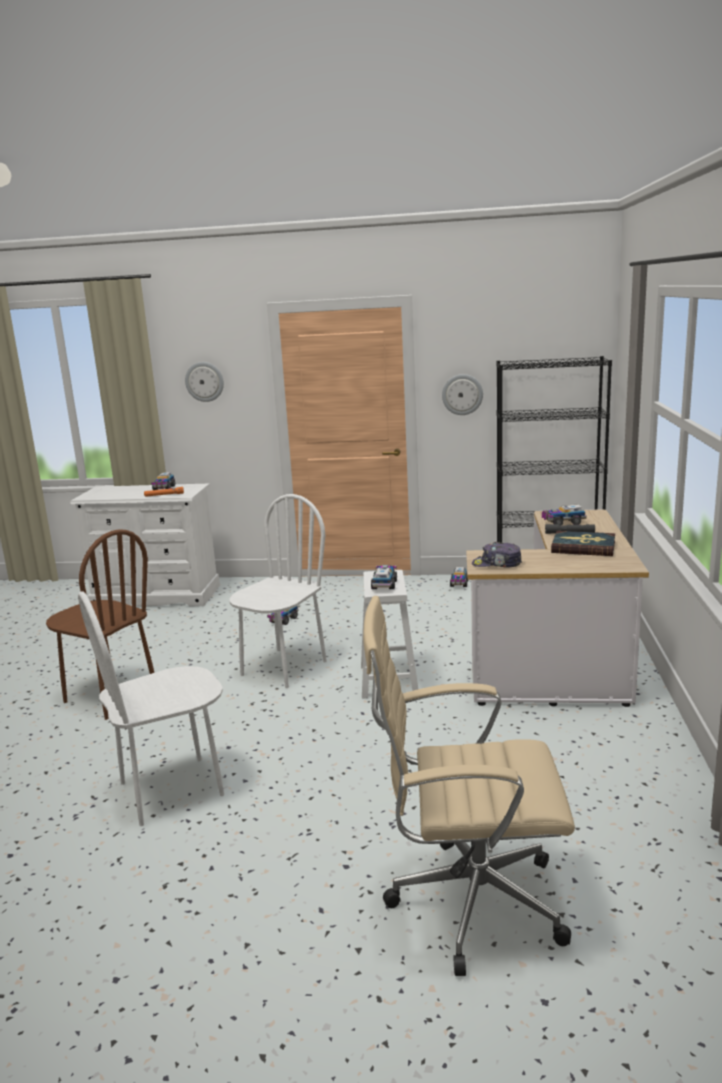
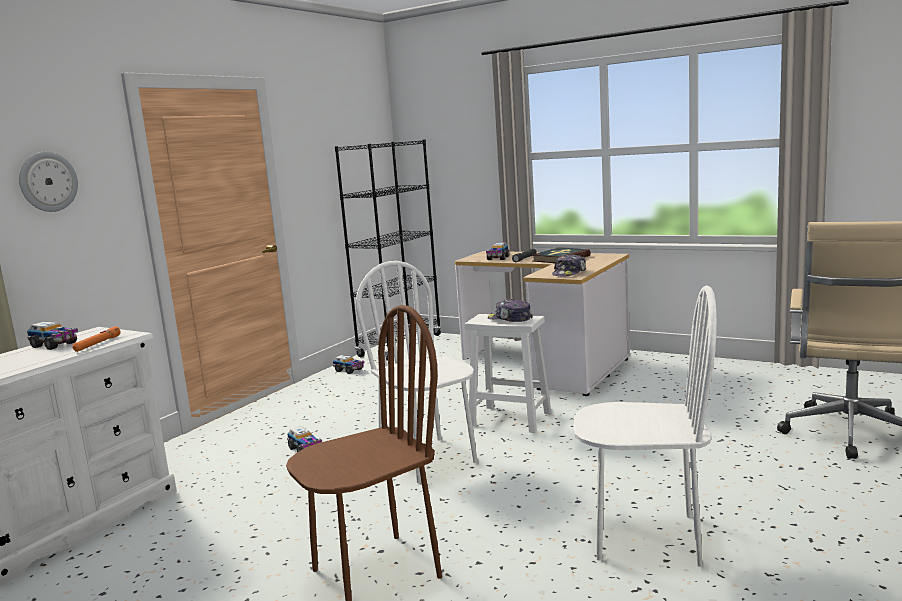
camera: 65 degrees left, 5 degrees down
(171, 789) = (646, 537): white chair -> white chair turned 75 degrees counterclockwise
(384, 584) = (509, 319): toy truck -> cap
(462, 394) = (311, 181): wall clock -> none

